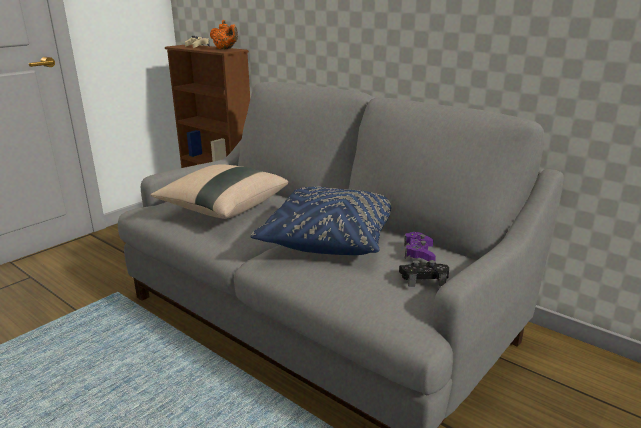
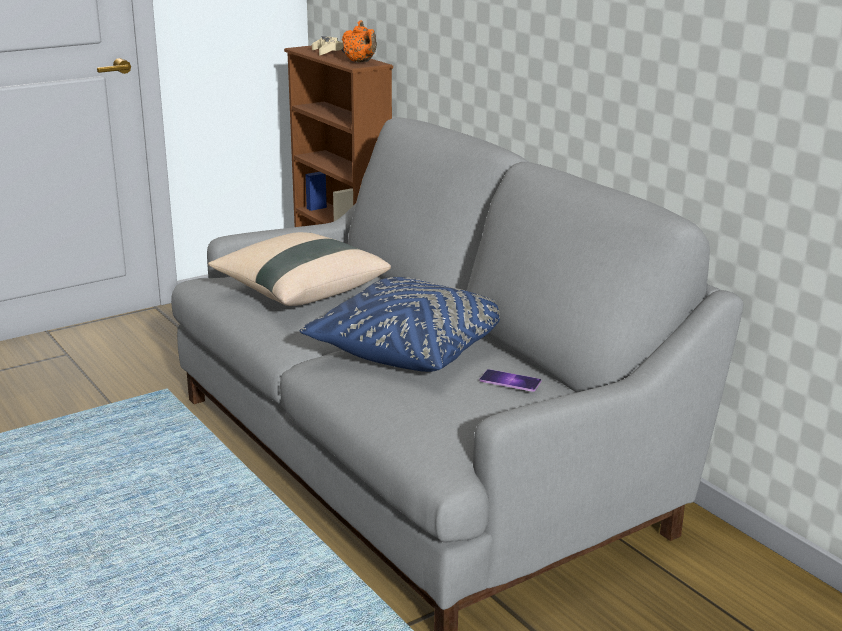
camera: 15 degrees right, 0 degrees up
(419, 253) = (510, 381): purple game controller -> phone
(423, 278) = (492, 411): black game controller -> none

